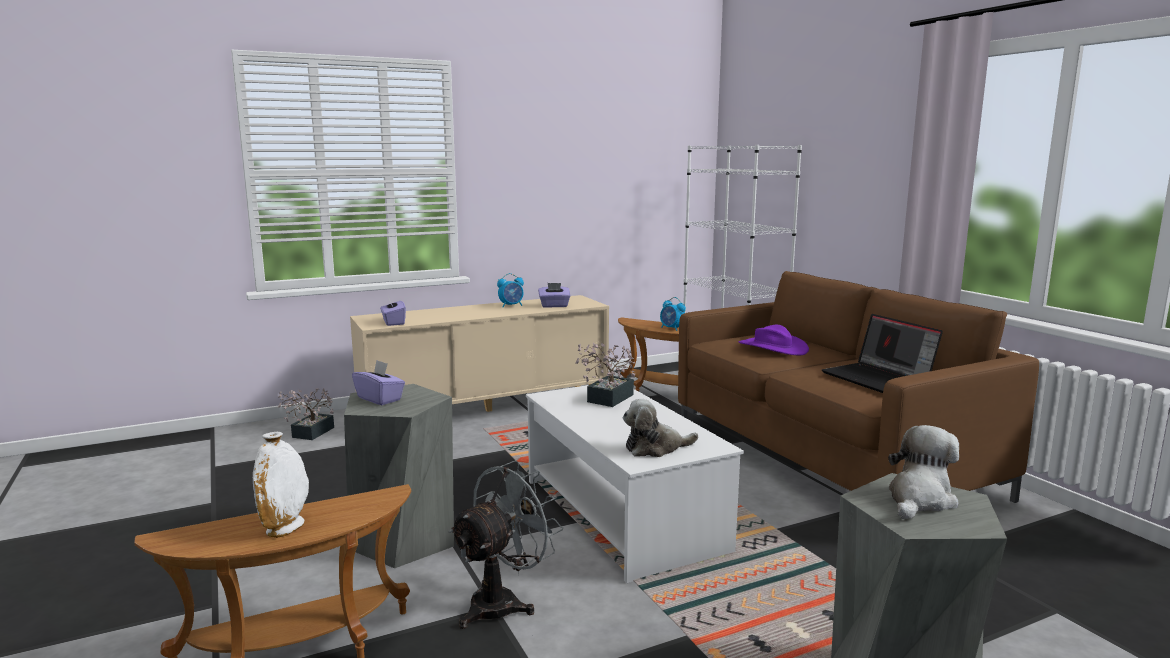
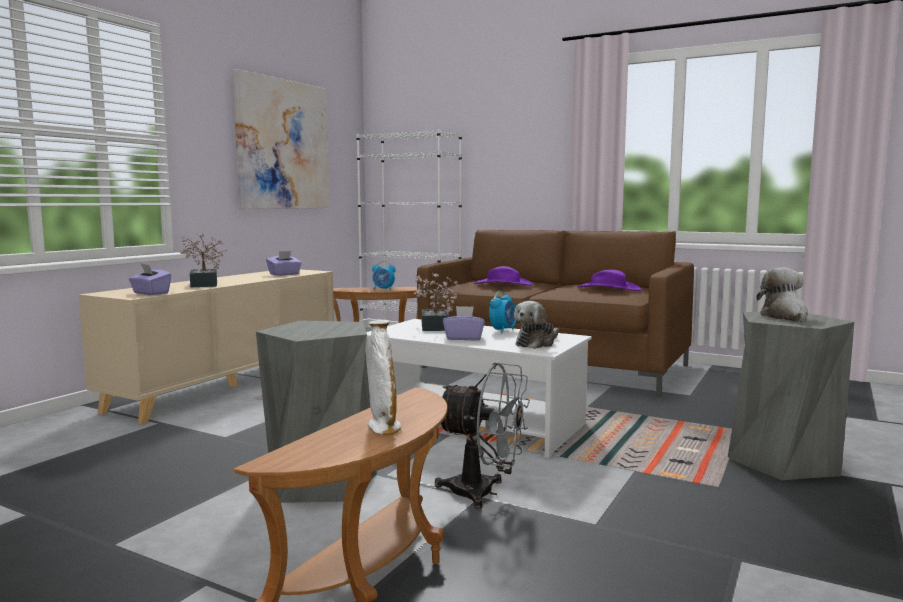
camera: 35 degrees left, 5 degrees down
(309, 434) = (51, 437): potted plant -> potted plant (203, 285)
(380, 399) = (300, 330): purple tissue box -> purple tissue box (464, 338)
(503, 602) = (483, 493): grey fan -> grey fan turned 105 degrees clockwise
(511, 306) = (242, 277): alarm clock -> alarm clock (503, 330)
(597, 163) = (283, 145): none -> picture
(879, 379) = (608, 289): laptop -> purple hat

